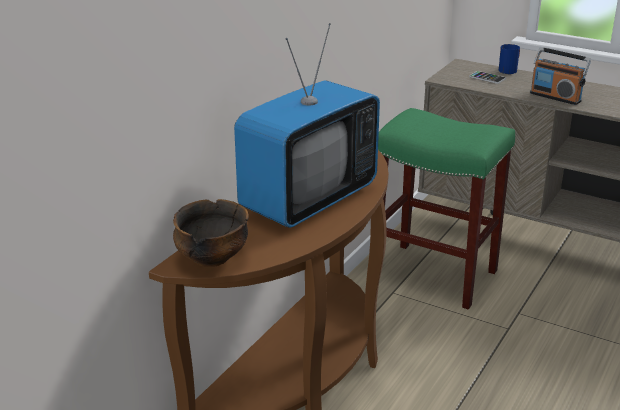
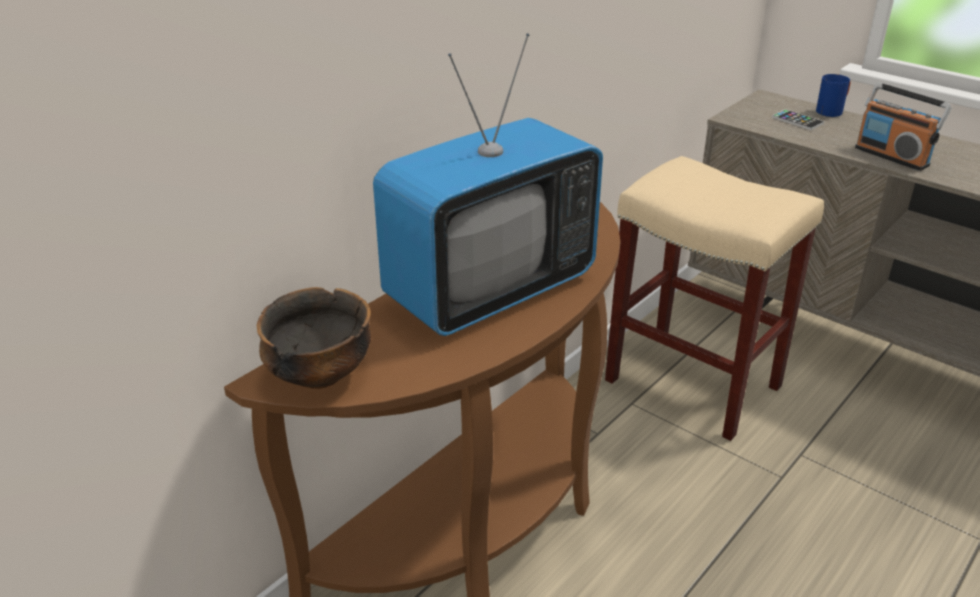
camera: 10 degrees right, 5 degrees up
(435, 275) = (695, 384): green stool -> beige stool

